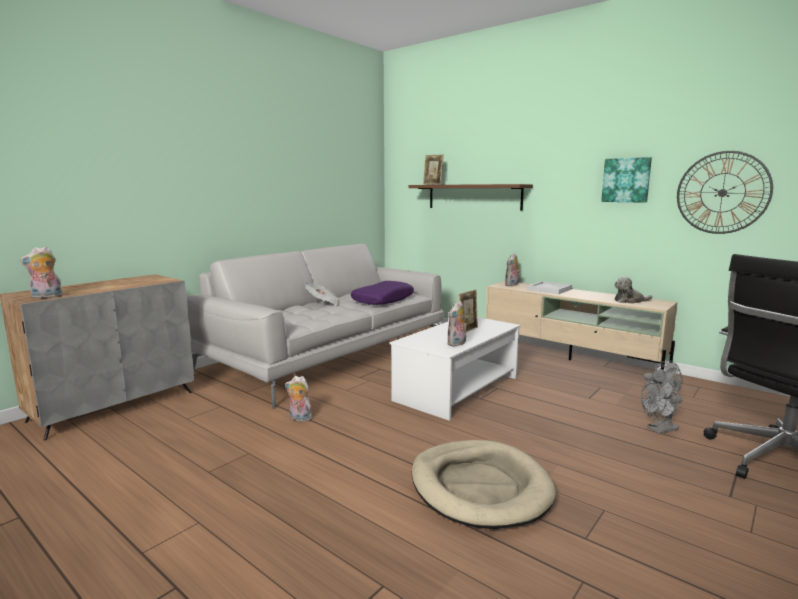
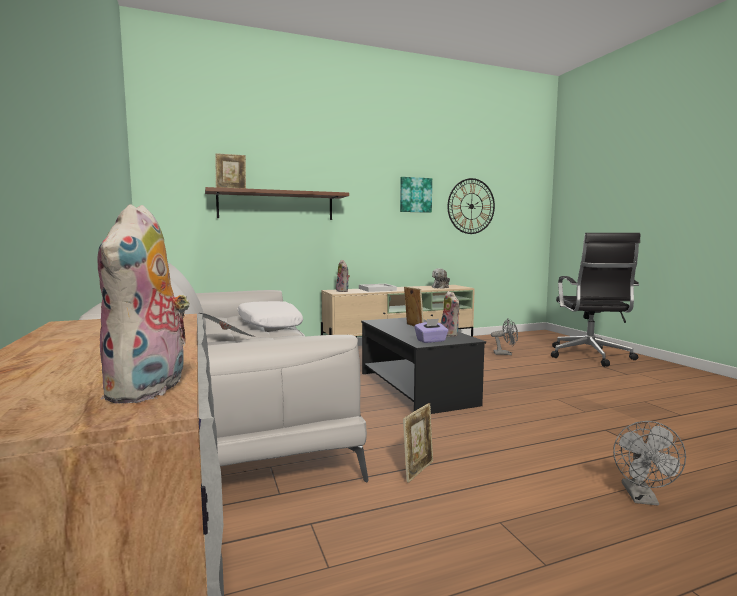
camera: 60 degrees left, 5 degrees down
(299, 419) = (418, 470): plush toy -> picture frame
(383, 300) = (268, 324): purple pillow -> white pillow
(420, 342) = (431, 341): none -> purple tissue box
(458, 388) = (415, 387): white coffee table -> black coffee table
(480, 487) = (610, 424): beige dog bed -> none
(659, 430) = (537, 362): grey fan -> grey fan (642, 498)

